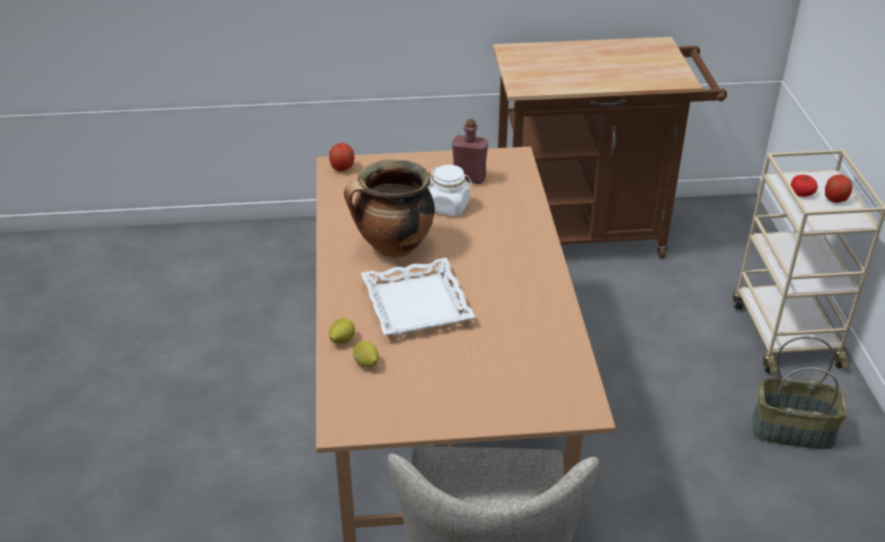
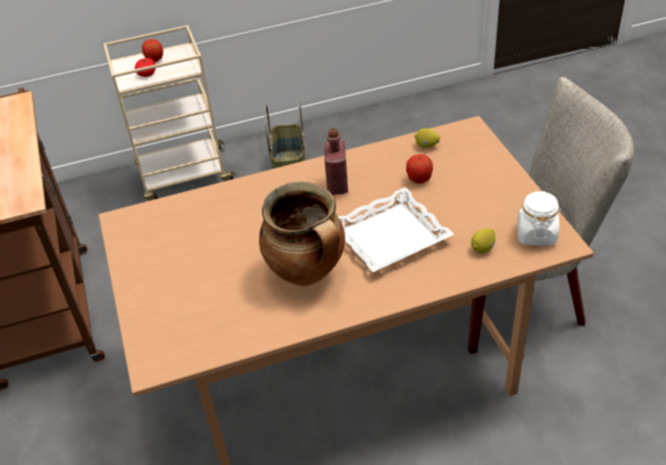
camera: 100 degrees left, 5 degrees up
(342, 168) = (159, 357): apple -> apple (419, 179)
(342, 340) = (461, 272): lemon -> lemon (426, 146)
(449, 206) = (225, 249): white jar -> white jar (536, 234)
(469, 178) = (169, 245): red bottle -> red bottle (337, 185)

